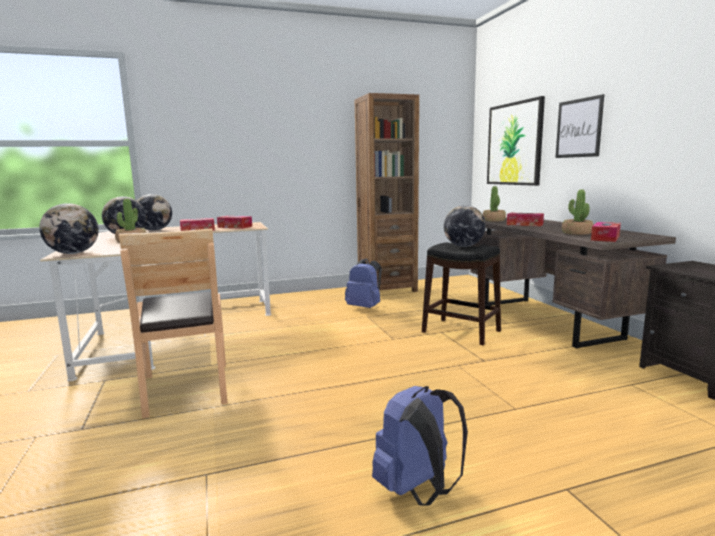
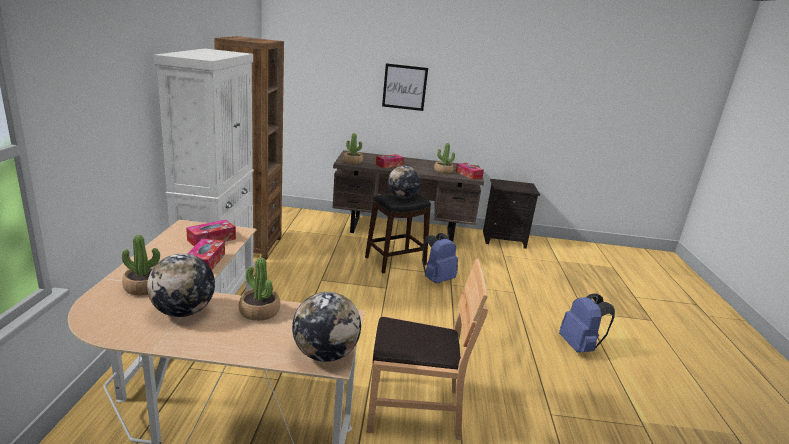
camera: 70 degrees left, 10 degrees up
(154, 230) = (144, 287): globe -> potted plant
(312, 296) = (217, 285): none -> white cabinet
(365, 307) = (295, 273): blue backpack -> blue backpack (436, 279)
(514, 144) = (330, 86): picture -> none

